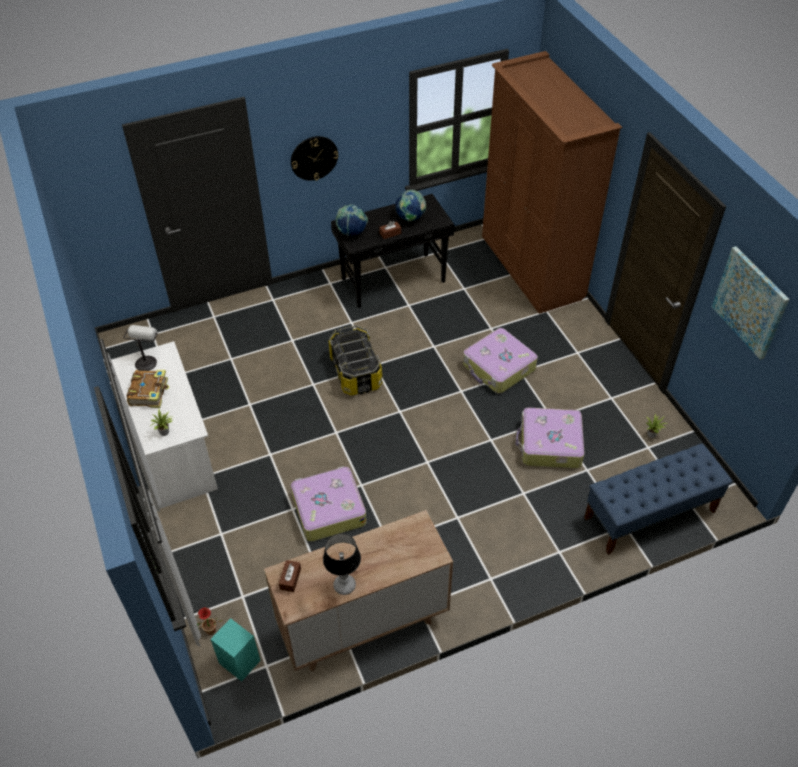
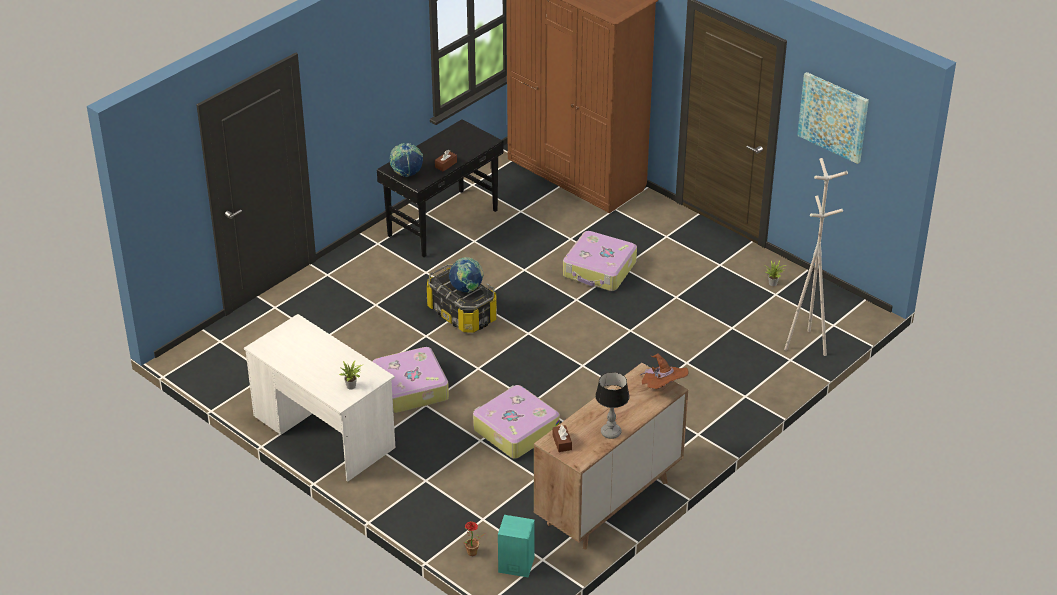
camera: 25 degrees left, 10 degrees down
(147, 360) = (283, 336): table lamp -> none
(149, 392) = (309, 360): book -> none
(314, 158) = (353, 104): wall clock -> none
(410, 218) = (456, 146): globe -> globe (466, 289)
(428, 549) = (663, 387): none -> brown hat
(549, 444) = (686, 318): suitcase -> suitcase (410, 389)
(649, 515) = (806, 345): blue bench -> grey clothes rack

